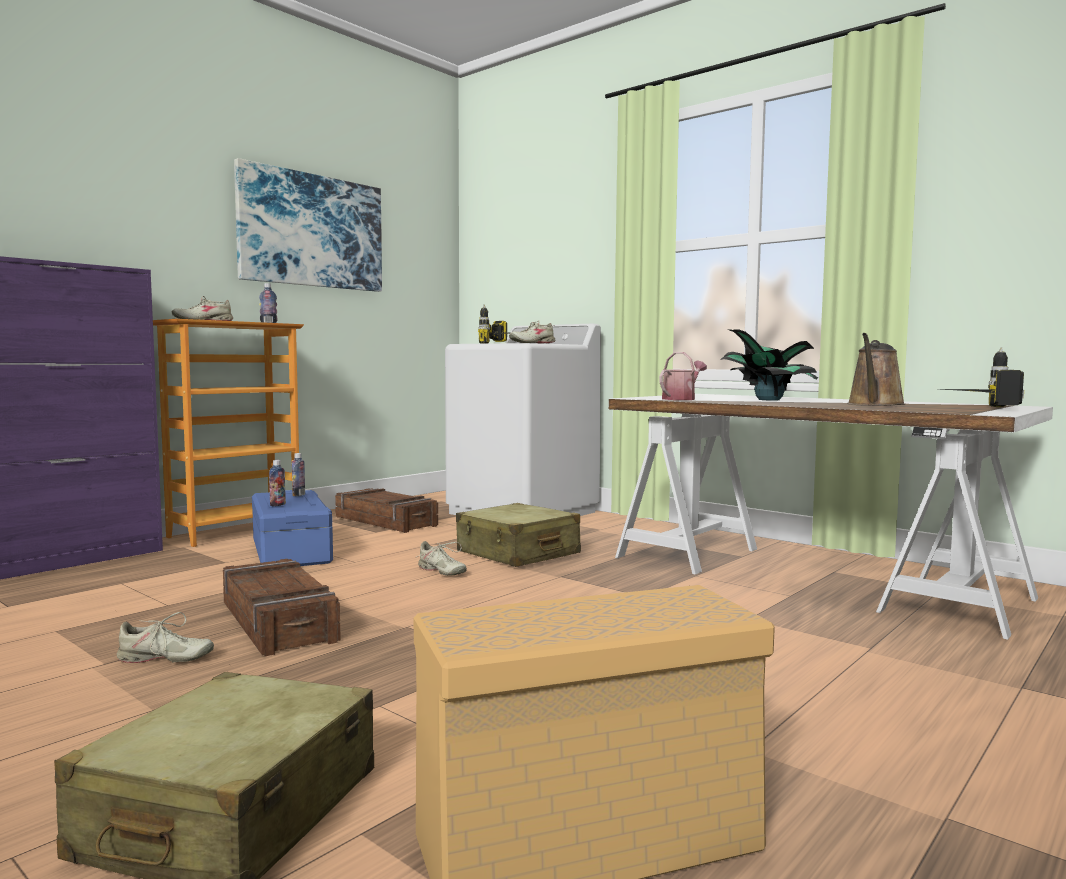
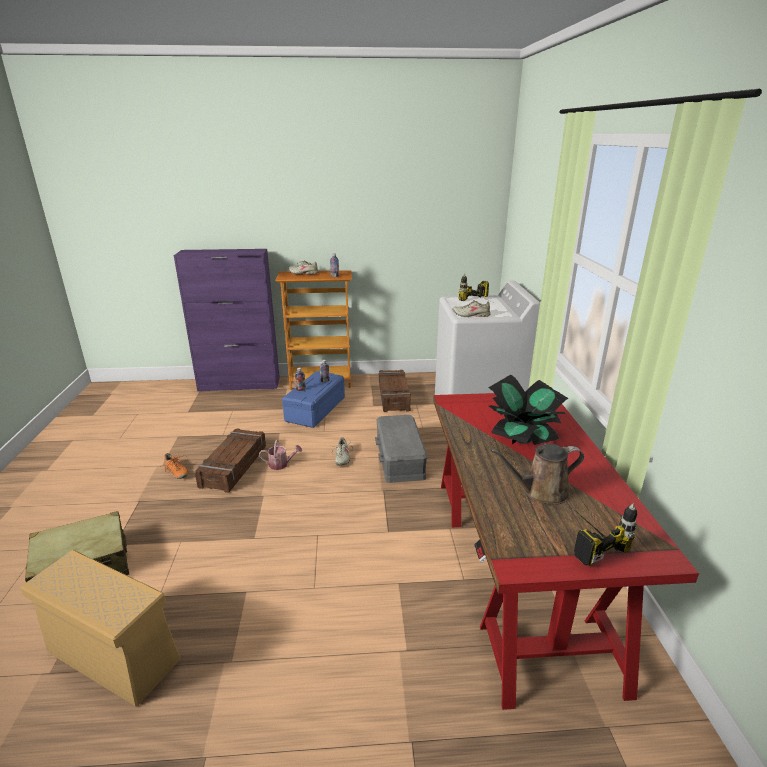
camera: 45 degrees right, 20 degrees up
(164, 659) = (176, 472): beige shoe -> orange shoe
(311, 231) = (380, 208): picture -> none
(517, 553) = (400, 457): beige suitcase -> grey storage box
(681, 399) = (467, 414): watering can -> watering can (281, 464)
(809, 575) = (517, 569): white desk -> red desk

